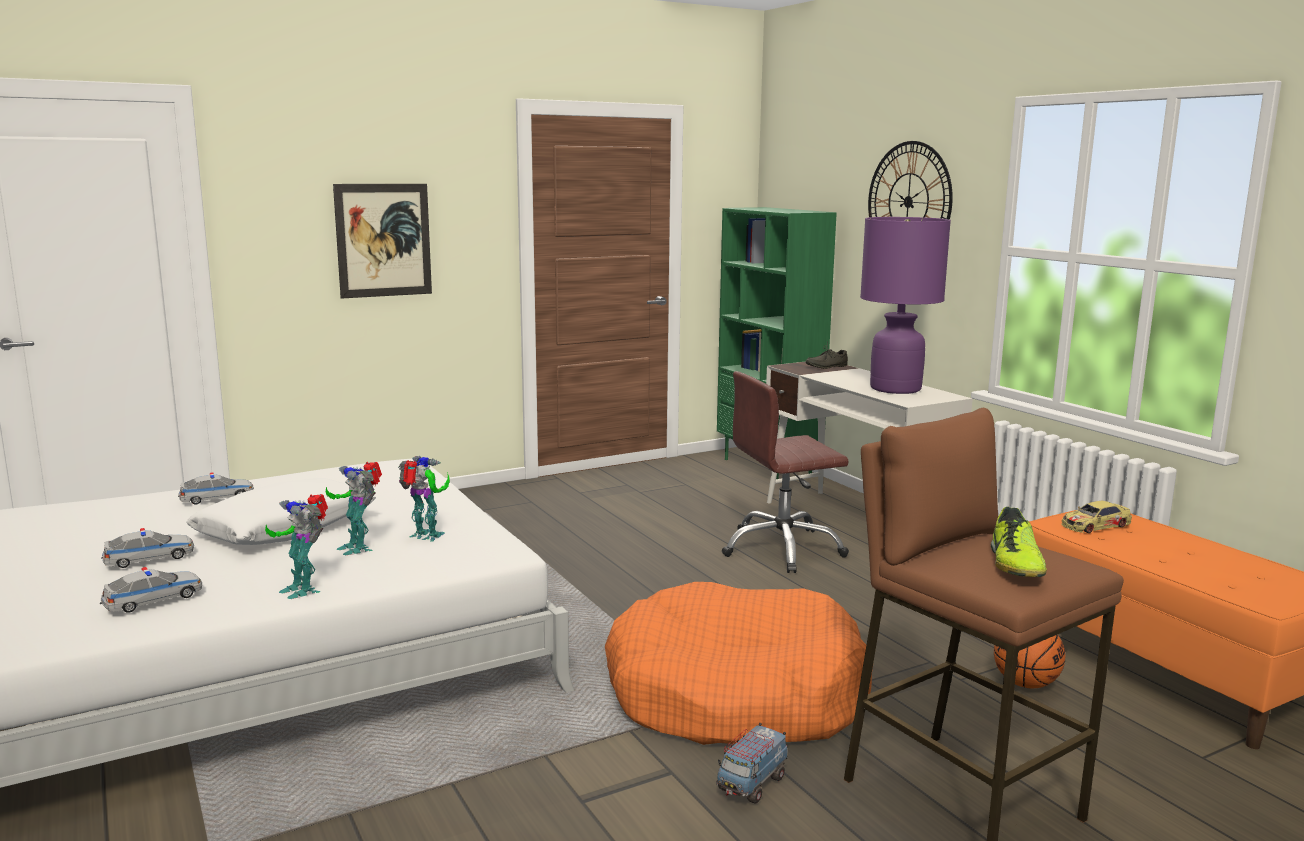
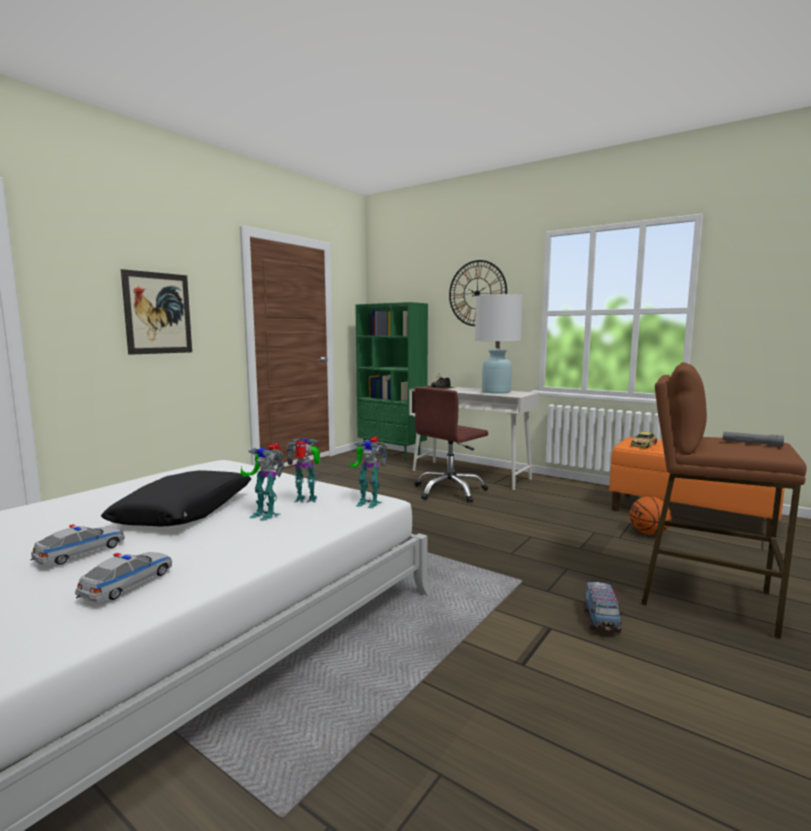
camera: 25 degrees left, 5 degrees down
(217, 498) = (88, 502): toy car -> none
(286, 528) = (185, 511): white pillow -> black pillow
(303, 589) = (261, 548): toy robot -> toy robot (368, 502)
(735, 694) = (524, 571): orange dog bed -> none
(895, 389) = (496, 392): purple table lamp -> white table lamp
(1015, 565) = (751, 444): shoe -> grey flashlight

